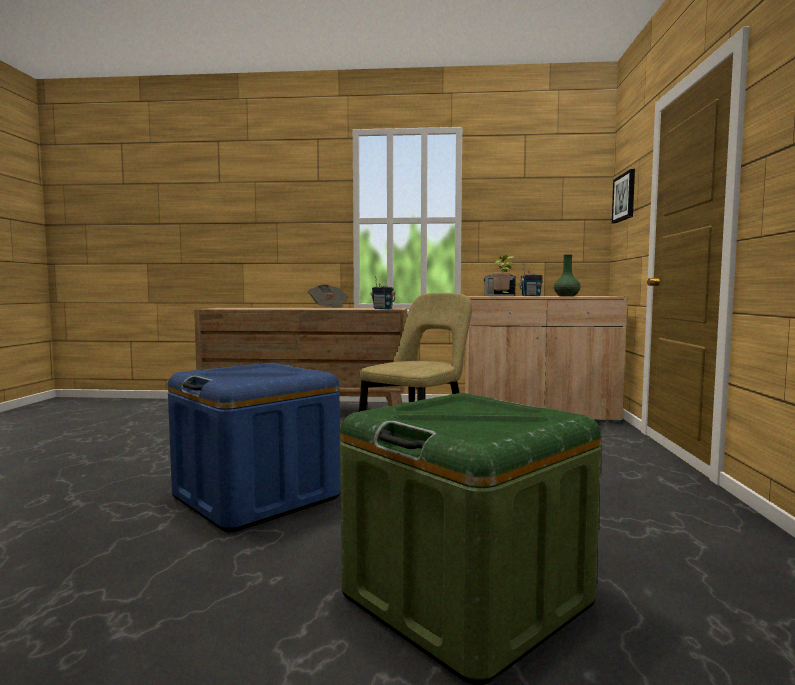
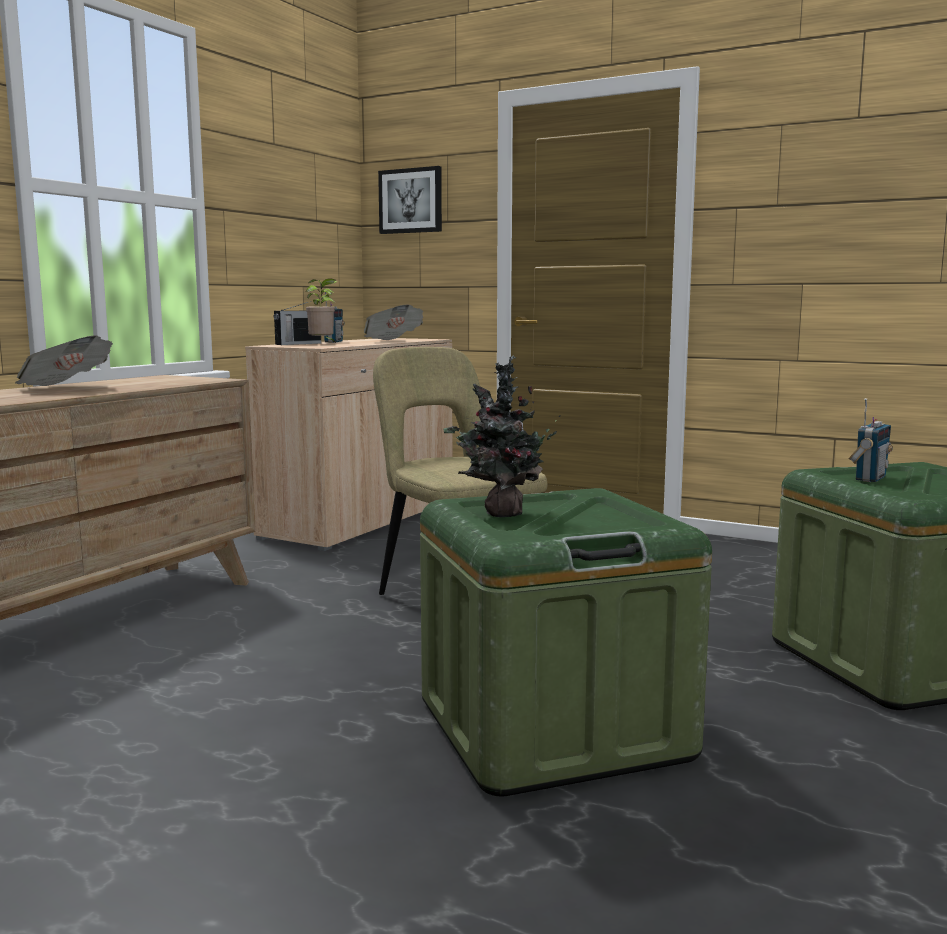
camera: 65 degrees left, 5 degrees up
(254, 370) = (500, 514): none -> potted plant
(256, 497) = (553, 728): blue storage box -> green storage box
(383, 309) = (187, 380): radio -> radio (869, 478)
(566, 296) = (393, 341): green vase -> newspaper

